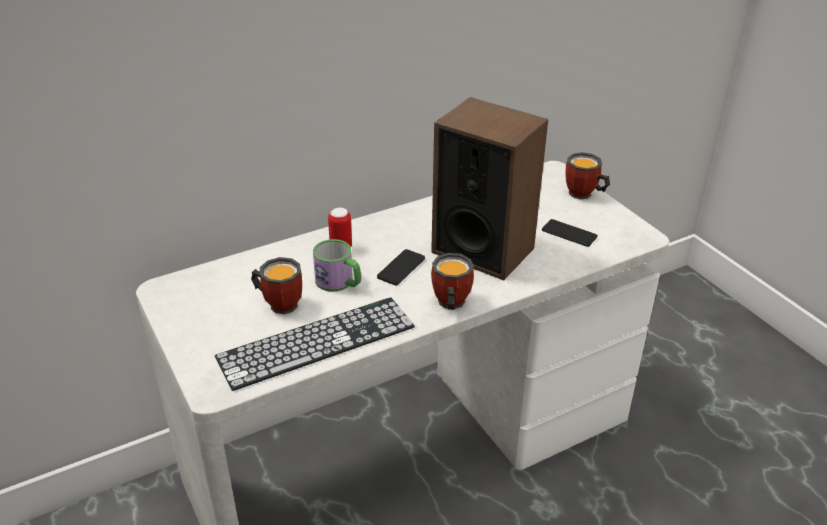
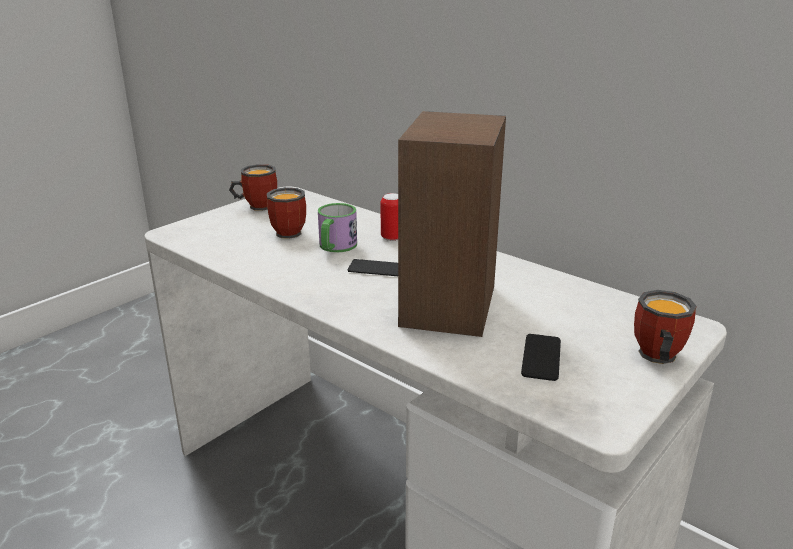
camera: 70 degrees right, 10 degrees down
(317, 342) = (243, 254): keyboard -> none
(448, 304) = (332, 302): mug -> mug (256, 206)

